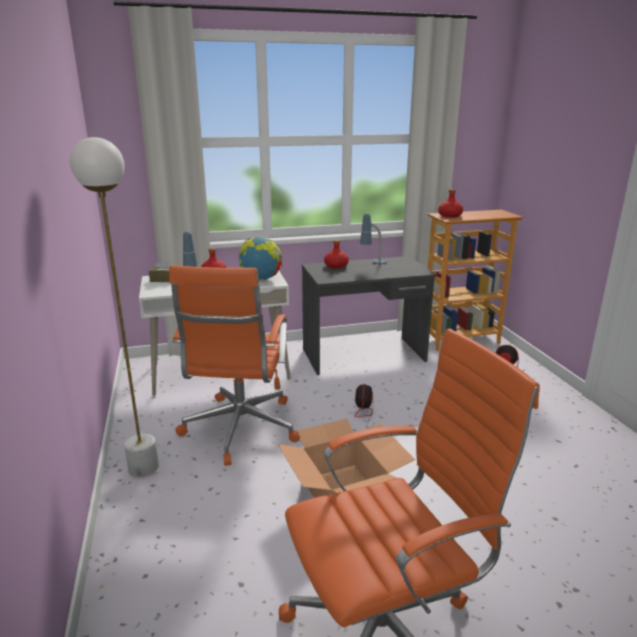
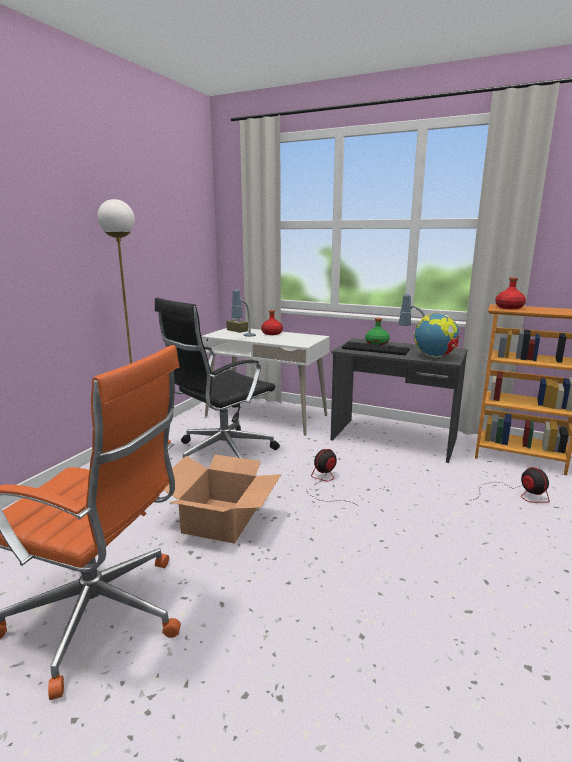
camera: 40 degrees right, 5 degrees down
(240, 430) = (221, 453): orange office chair -> black office chair
(261, 279) = (297, 341): globe -> globe (434, 356)
(336, 266) = (377, 343): red bottle -> green bottle
(350, 273) = (376, 349): none -> keyboard

